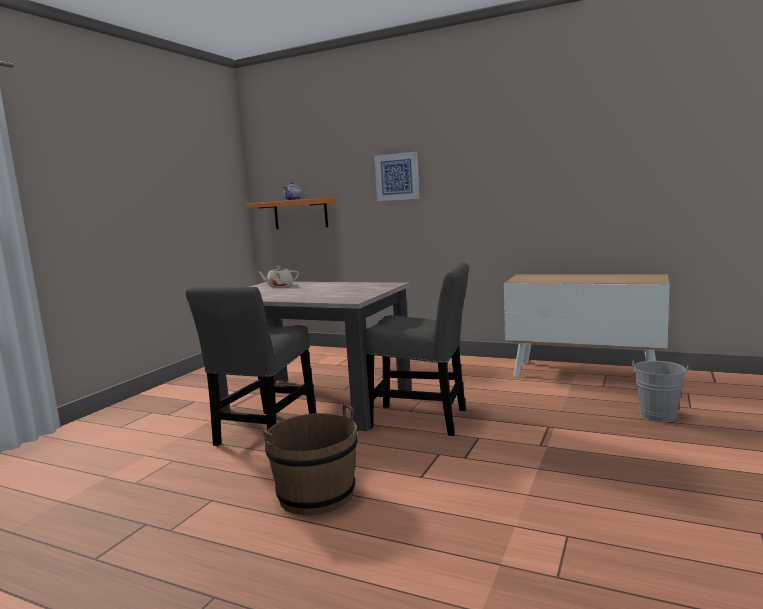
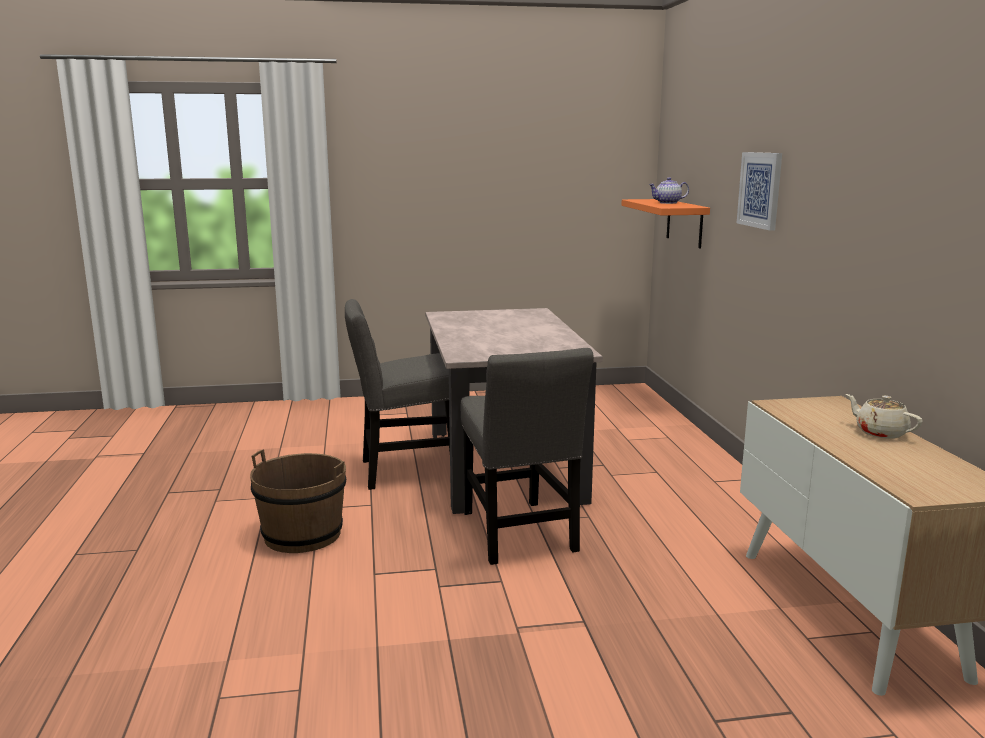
camera: 55 degrees right, 5 degrees up
(279, 286) = (520, 317): beige teapot -> beige teapot (880, 432)
(658, 414) = (742, 711): grey bucket -> none

